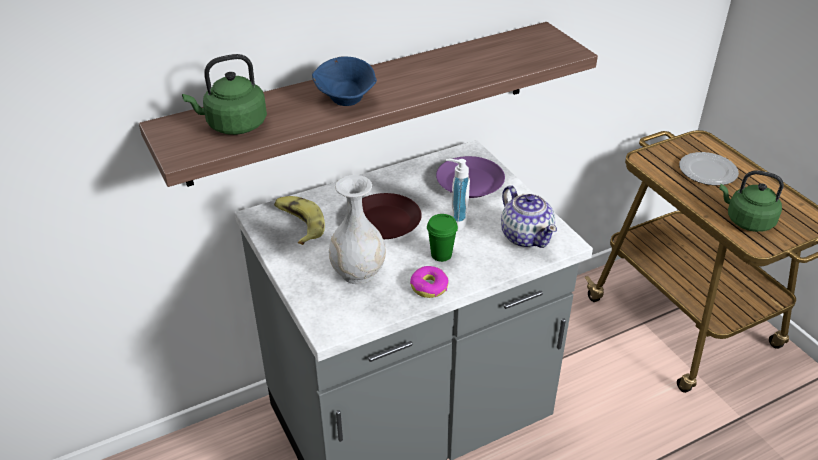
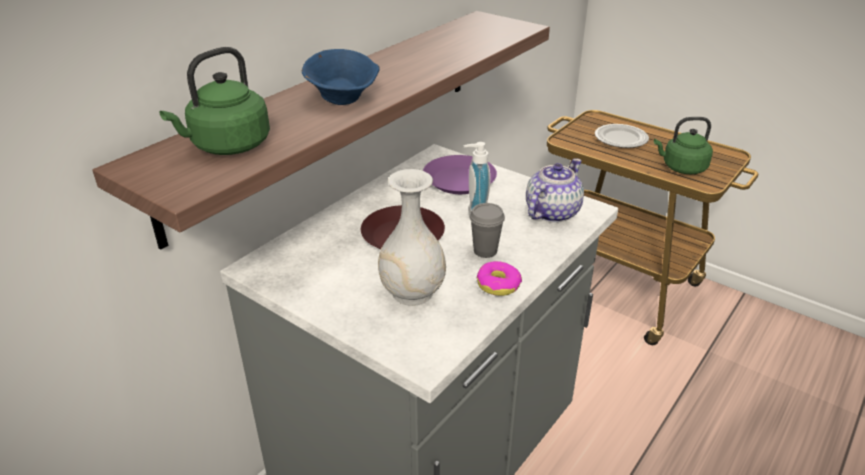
camera: 25 degrees left, 5 degrees down
(299, 224) = (308, 263): banana -> none
(441, 255) = (485, 251): green cup -> grey cup
(526, 236) = (551, 212): teapot -> teapot turned 90 degrees counterclockwise

